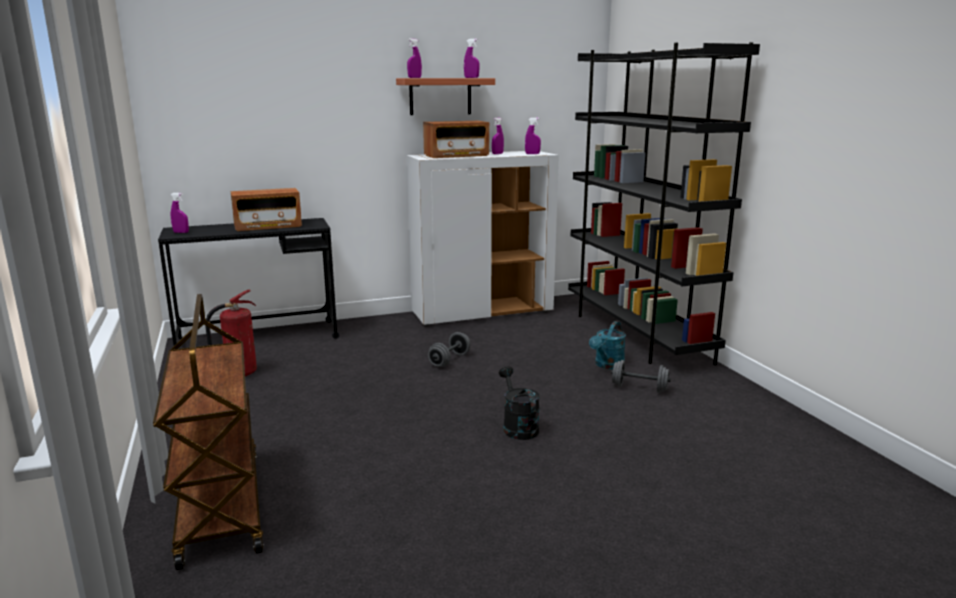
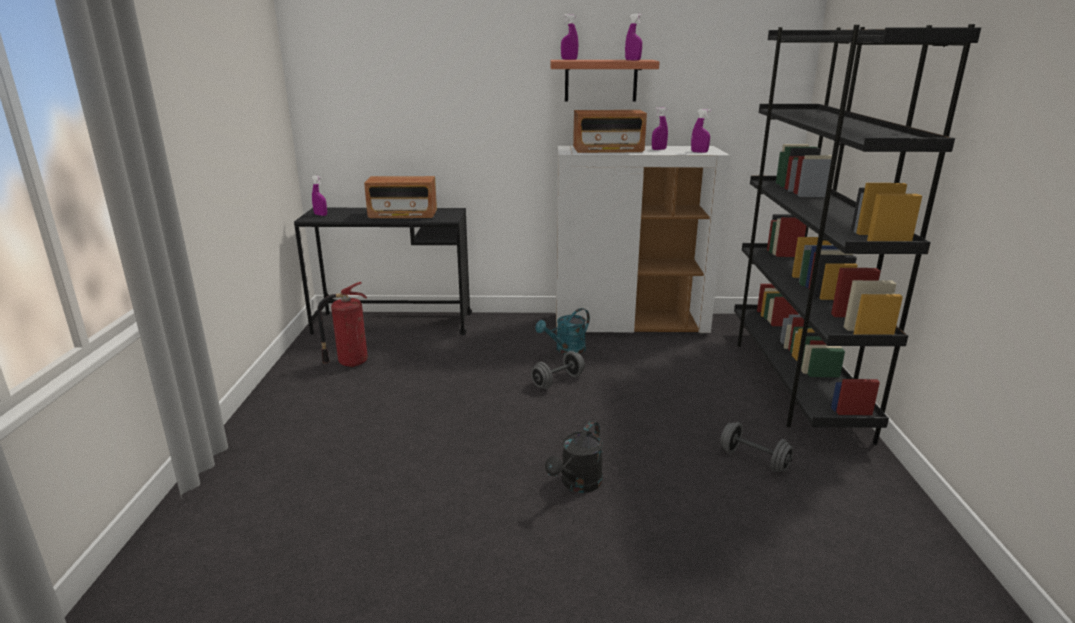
camera: 20 degrees right, 5 degrees up
(219, 506) = (234, 516): brown cart -> none
(518, 426) = (578, 484): black watering can -> black watering can turned 150 degrees counterclockwise
(607, 365) = (732, 420): turquoise watering can -> turquoise watering can (566, 350)

